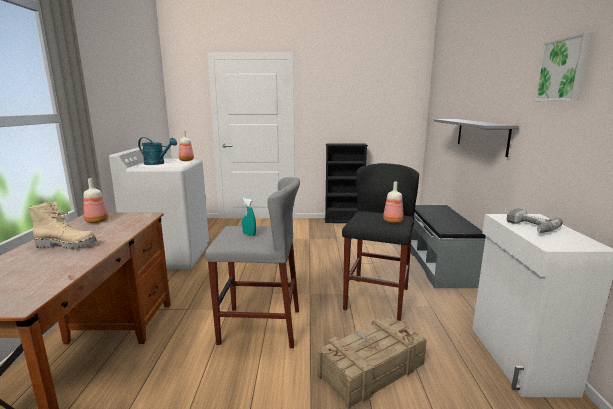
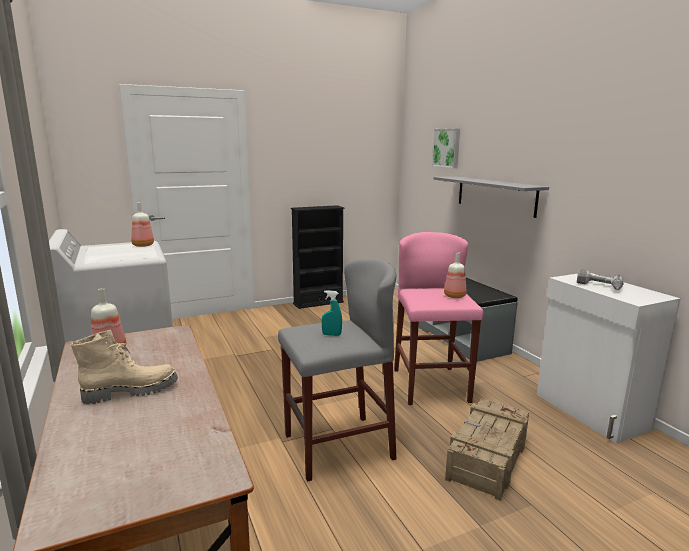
camera: 25 degrees left, 0 degrees up
(157, 163) = (108, 254): turquoise watering can -> none
(376, 298) = (431, 385): black stool -> pink stool
(563, 70) = (601, 137): picture -> picture (447, 148)

